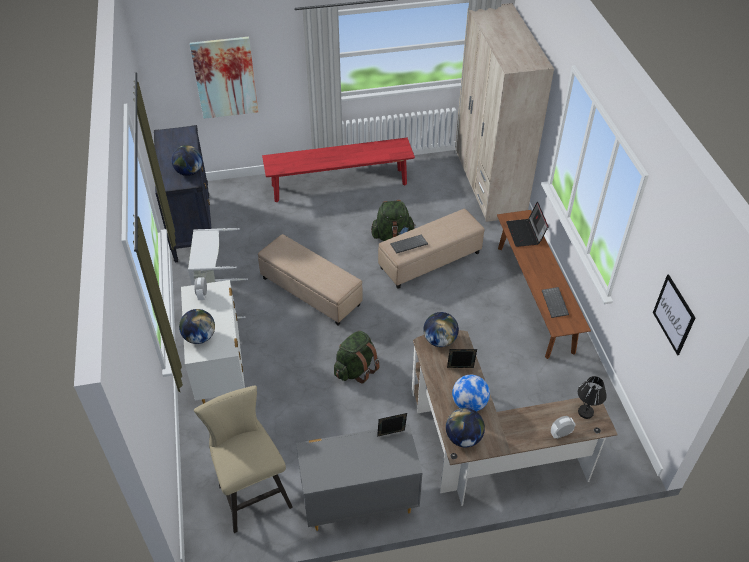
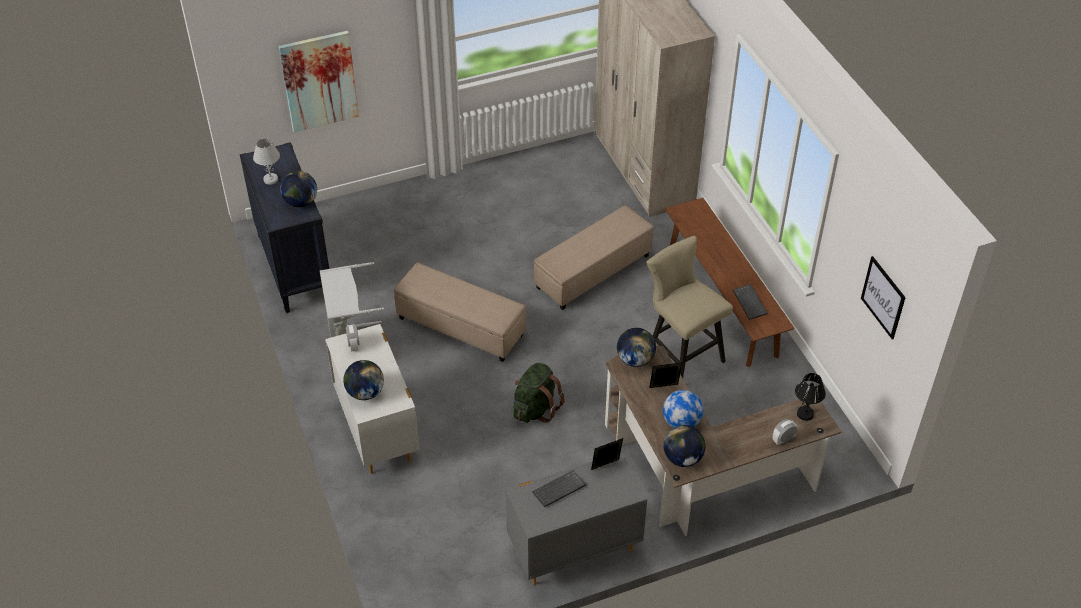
camera: 10 degrees left, 0 degrees up
(171, 151) = (270, 179): none -> white table lamp
(252, 493) = (452, 557): beige stool -> beige stool (681, 355)
(339, 185) = (462, 192): red bench -> none
(392, 236) = (542, 248): green backpack -> none
(408, 245) = (570, 257): keyboard -> keyboard (559, 490)
(525, 233) = (702, 226): laptop -> none

